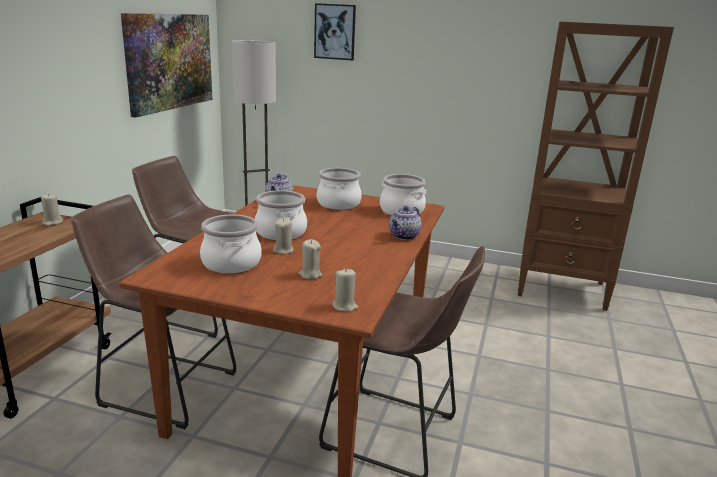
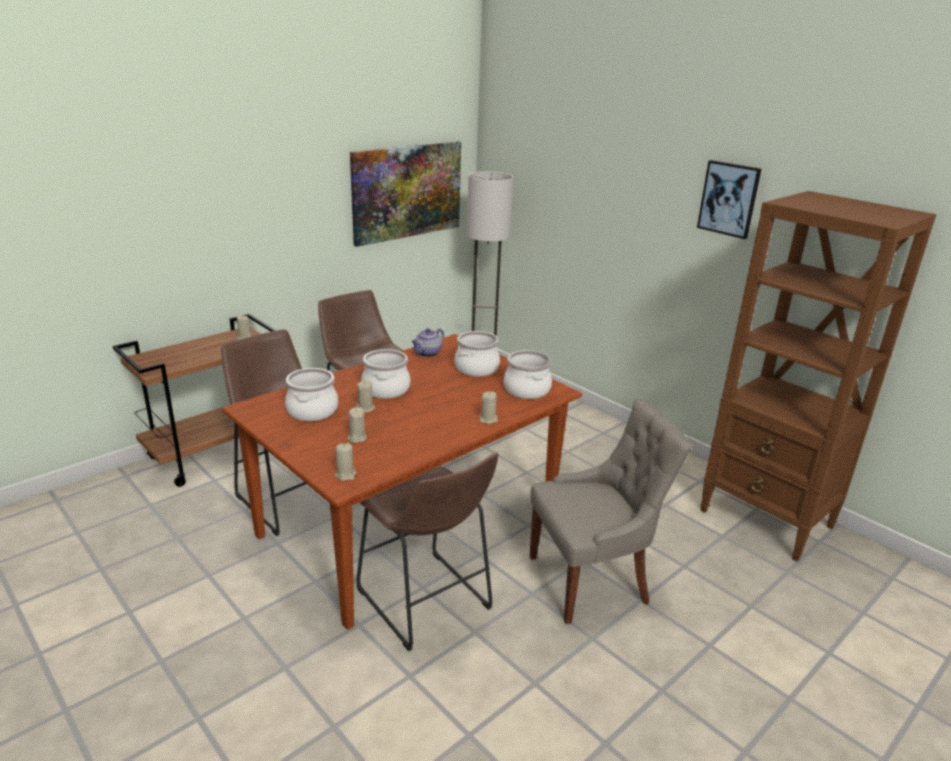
camera: 30 degrees right, 5 degrees up
(335, 32) = (576, 170): picture -> picture (729, 199)
(404, 236) = (488, 419): teapot -> beige candle
(501, 367) = (591, 580): none -> grey chair

